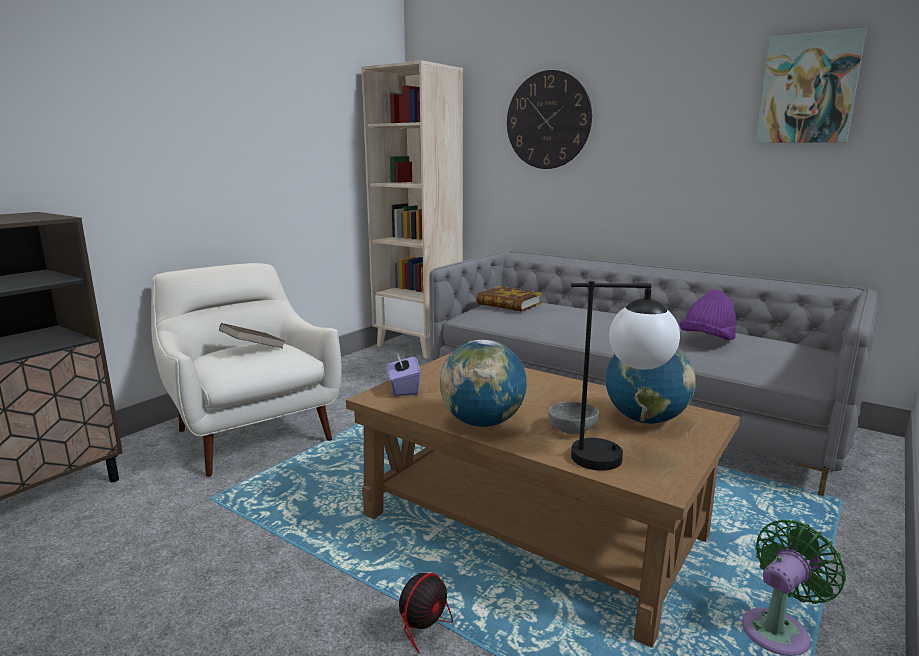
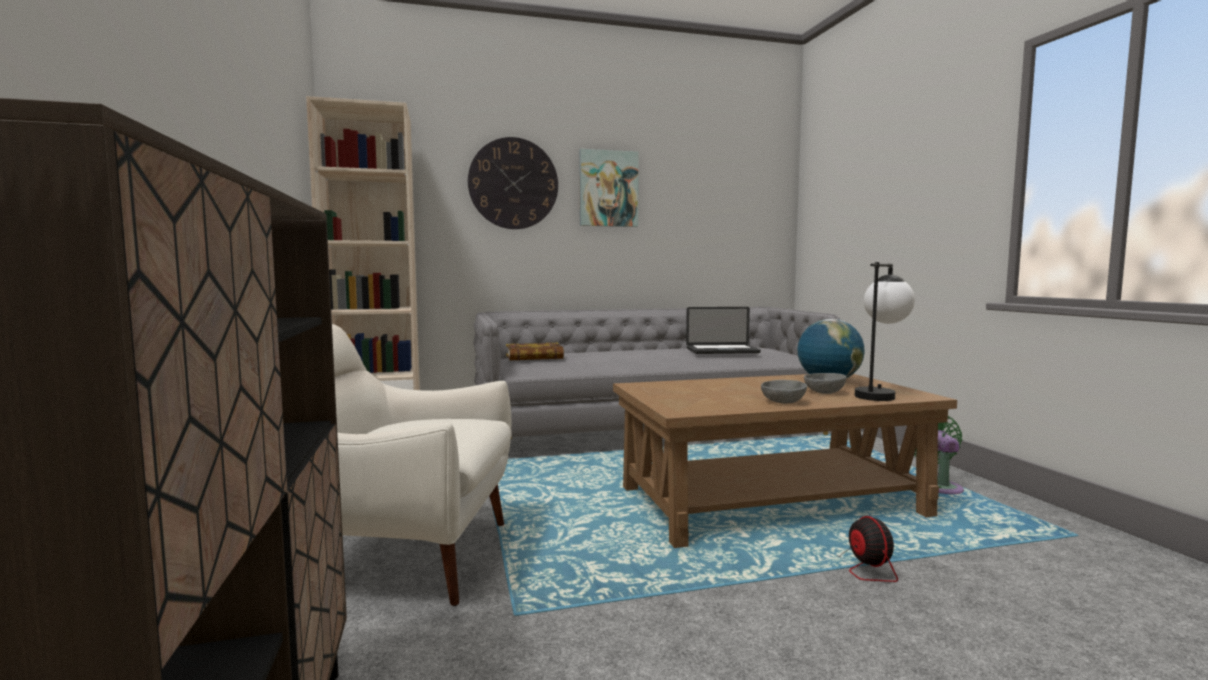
camera: 50 degrees left, 10 degrees down
(253, 349) = (411, 426): brown book -> none
(403, 389) = (675, 404): purple tissue box -> none
(482, 423) = (783, 402): globe -> grey bowl
(707, 340) = (722, 351): purple hat -> laptop
(808, 89) = (714, 175): picture -> picture (608, 189)

